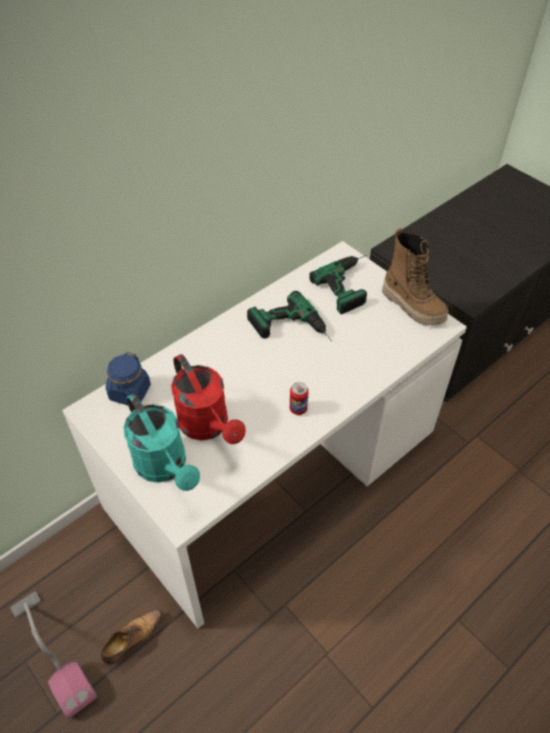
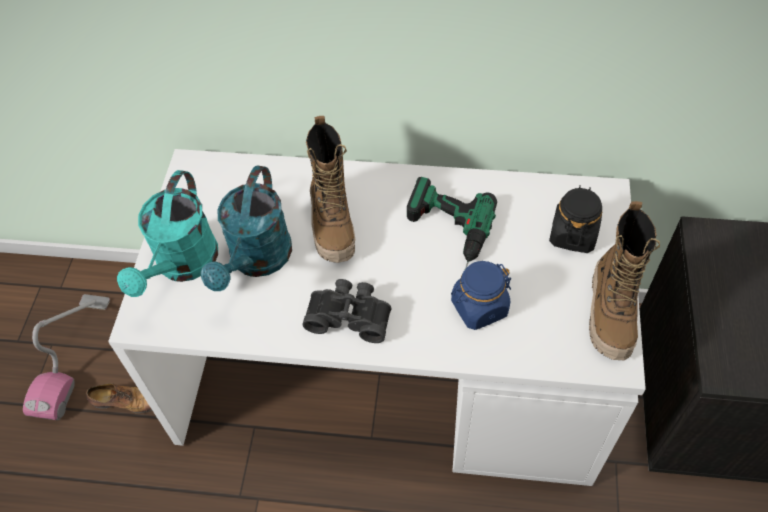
camera: 50 degrees right, 5 degrees up
(130, 392) = (237, 176): blue jar -> blue jar (479, 307)
(208, 426) = (257, 261): red watering can -> turquoise watering can
(226, 373) = (333, 224): none -> boot
(298, 409) = (350, 315): can -> black binoculars
(351, 284) = (573, 234): power drill -> black jar

